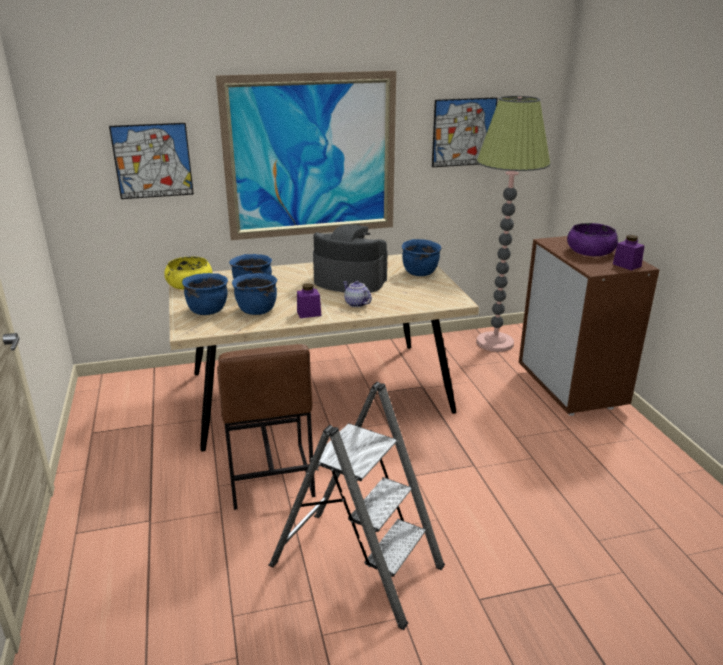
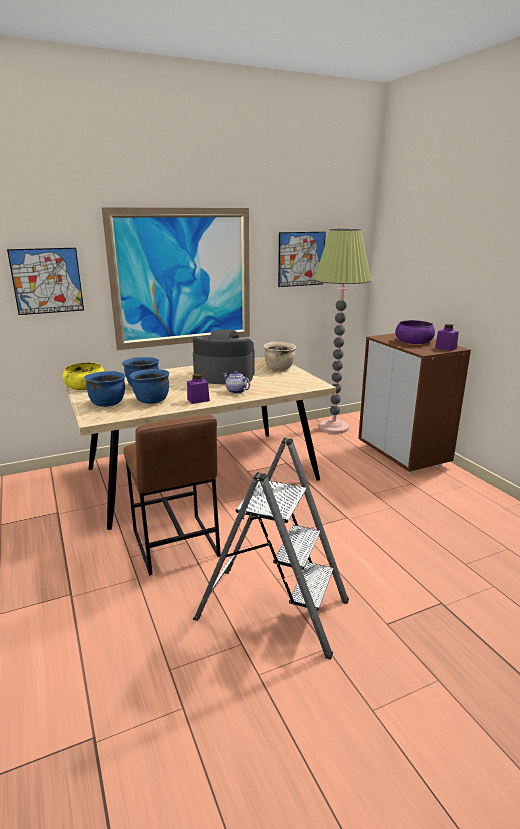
camera: 10 degrees left, 5 degrees down
(420, 273) = (279, 368): blue cooking pot -> beige cooking pot

